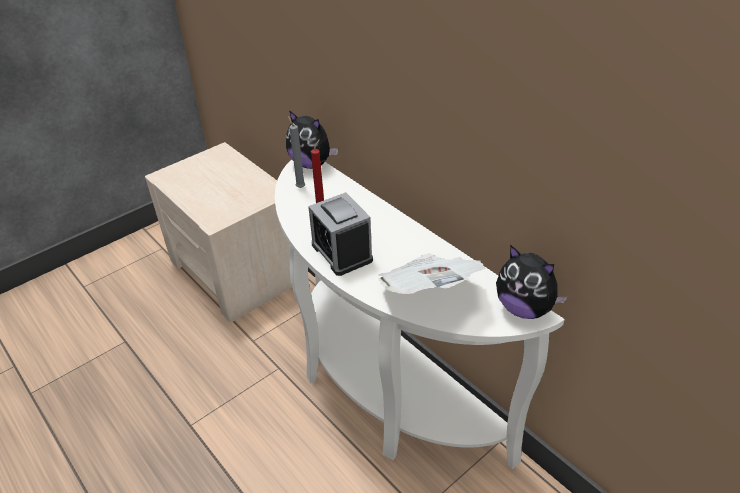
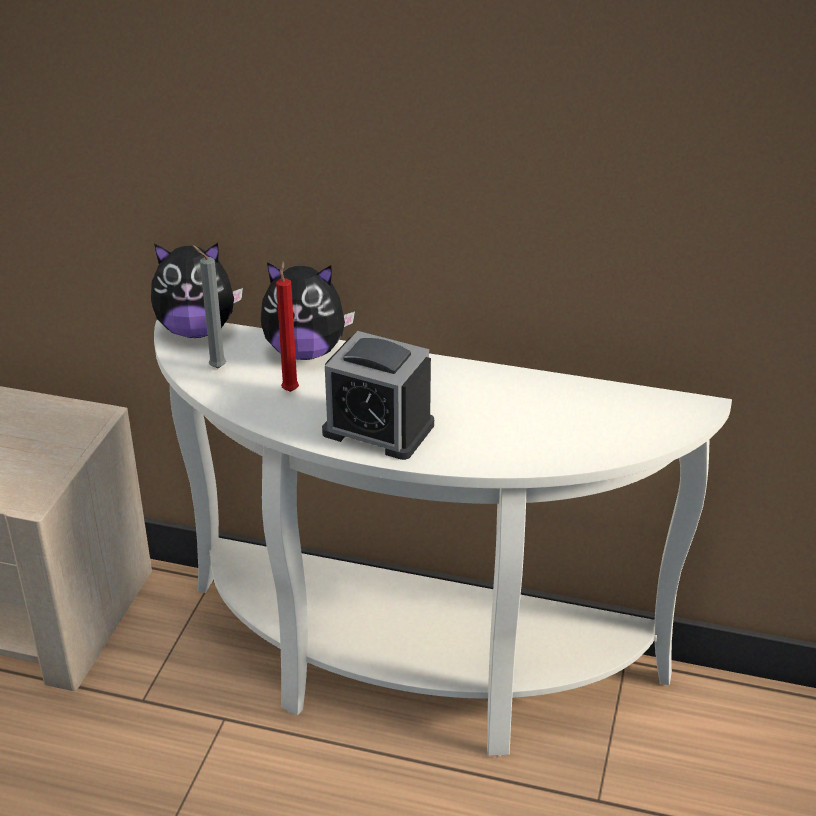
camera: 35 degrees left, 5 degrees down
(428, 292) = (547, 432): newspaper -> none
(524, 308) = (678, 405): plush toy -> plush toy (305, 352)

